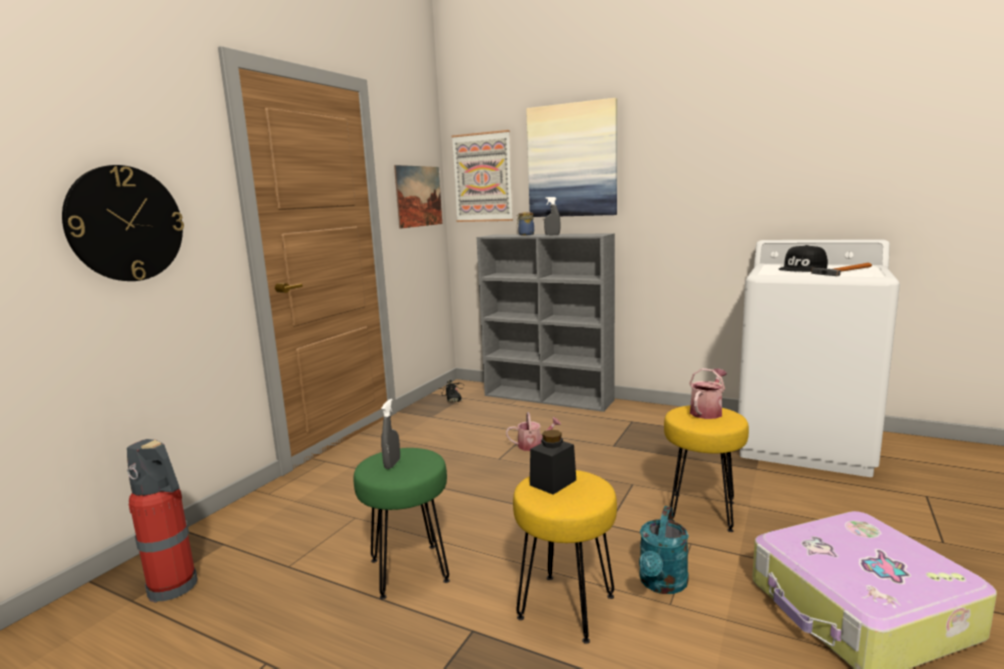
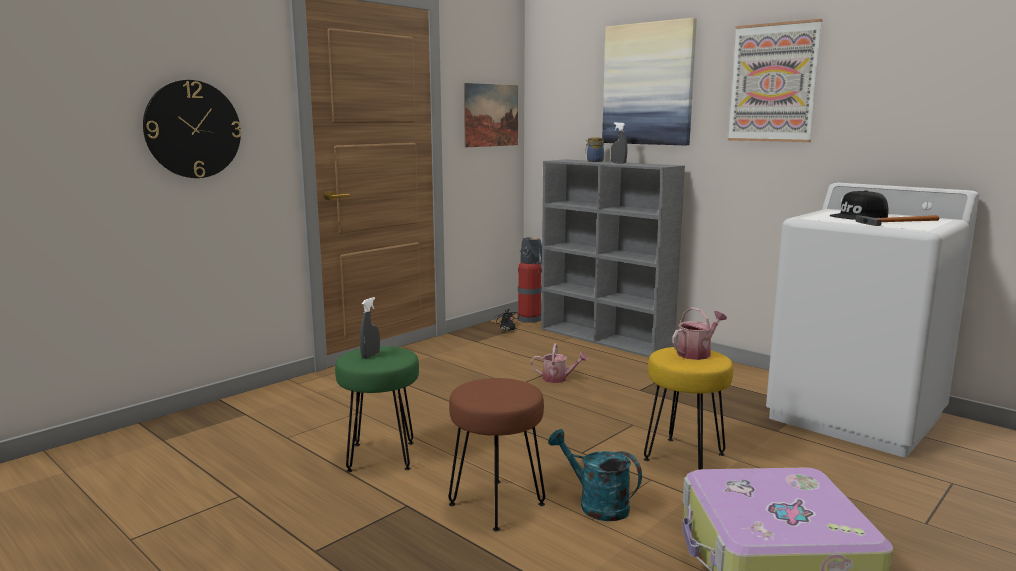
camera: 15 degrees right, 0 degrees up
(174, 587) = (196, 437): fire extinguisher -> fire extinguisher (530, 319)
(483, 177) = (560, 98): picture -> picture (773, 83)
(553, 482) = (491, 386): black jar -> none
(565, 607) = (495, 504): yellow stool -> brown stool
(662, 584) = (596, 504): turquoise watering can -> turquoise watering can turned 90 degrees clockwise

